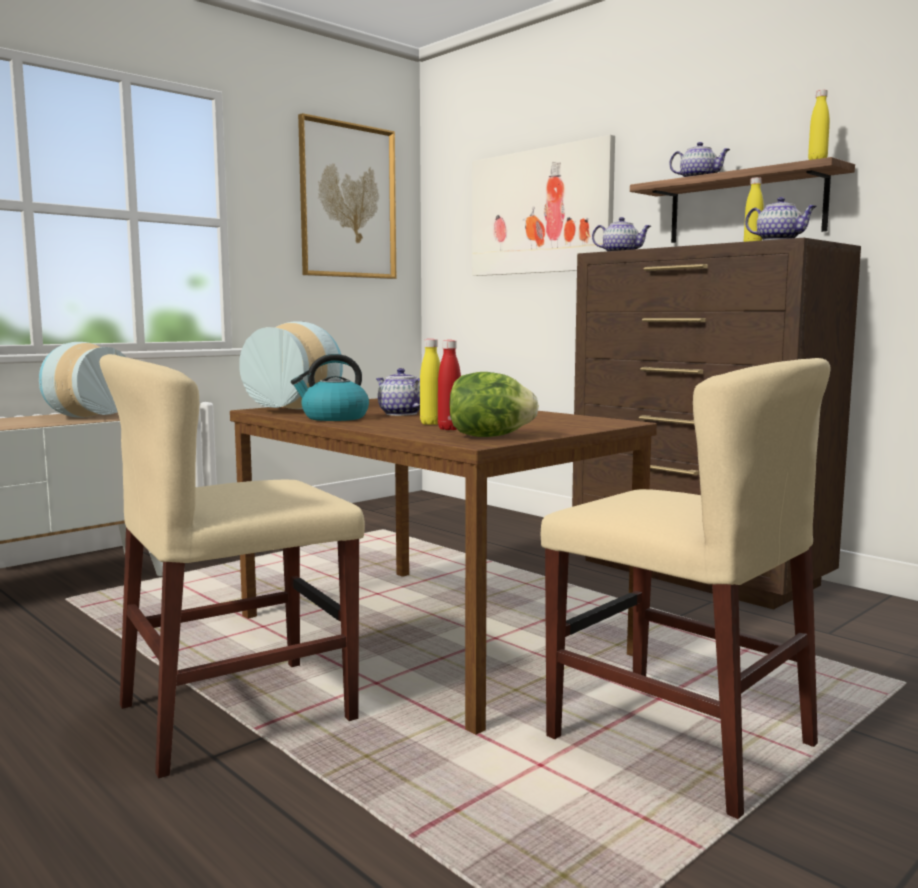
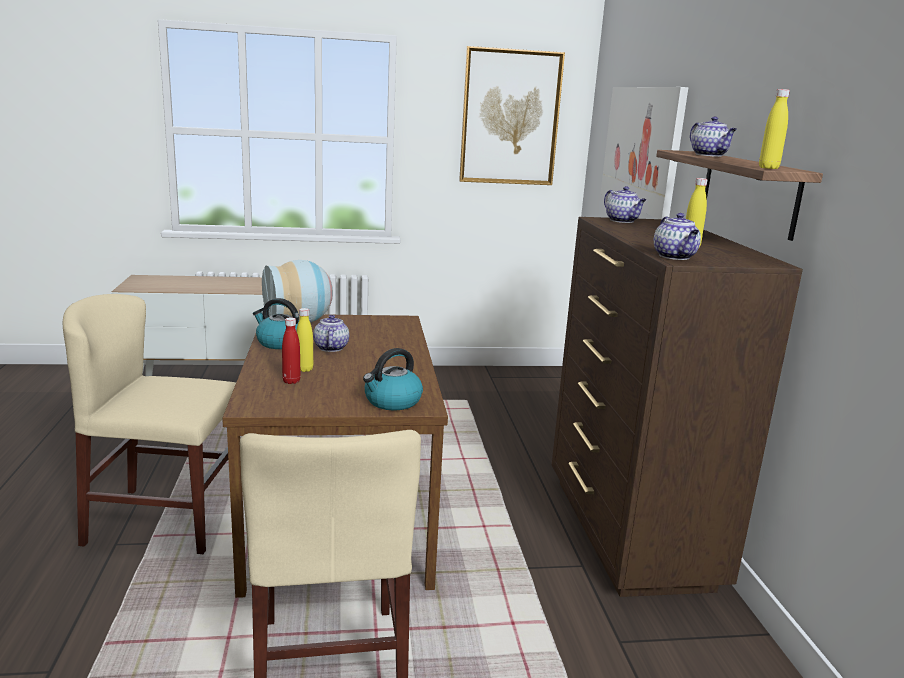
camera: 35 degrees right, 10 degrees up
(84, 417) = (246, 285): vase -> none
(489, 437) = (277, 401): lettuce -> none
(586, 424) = (392, 401): none -> kettle

